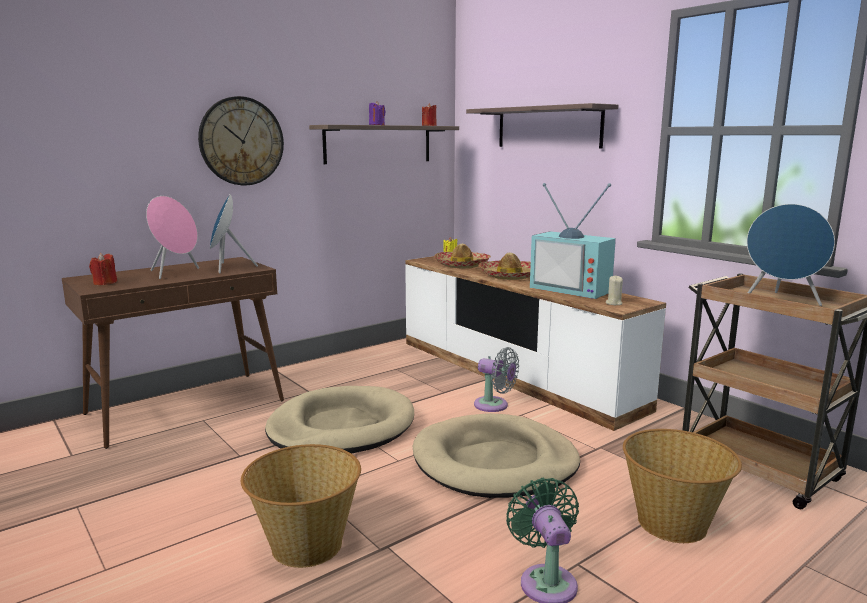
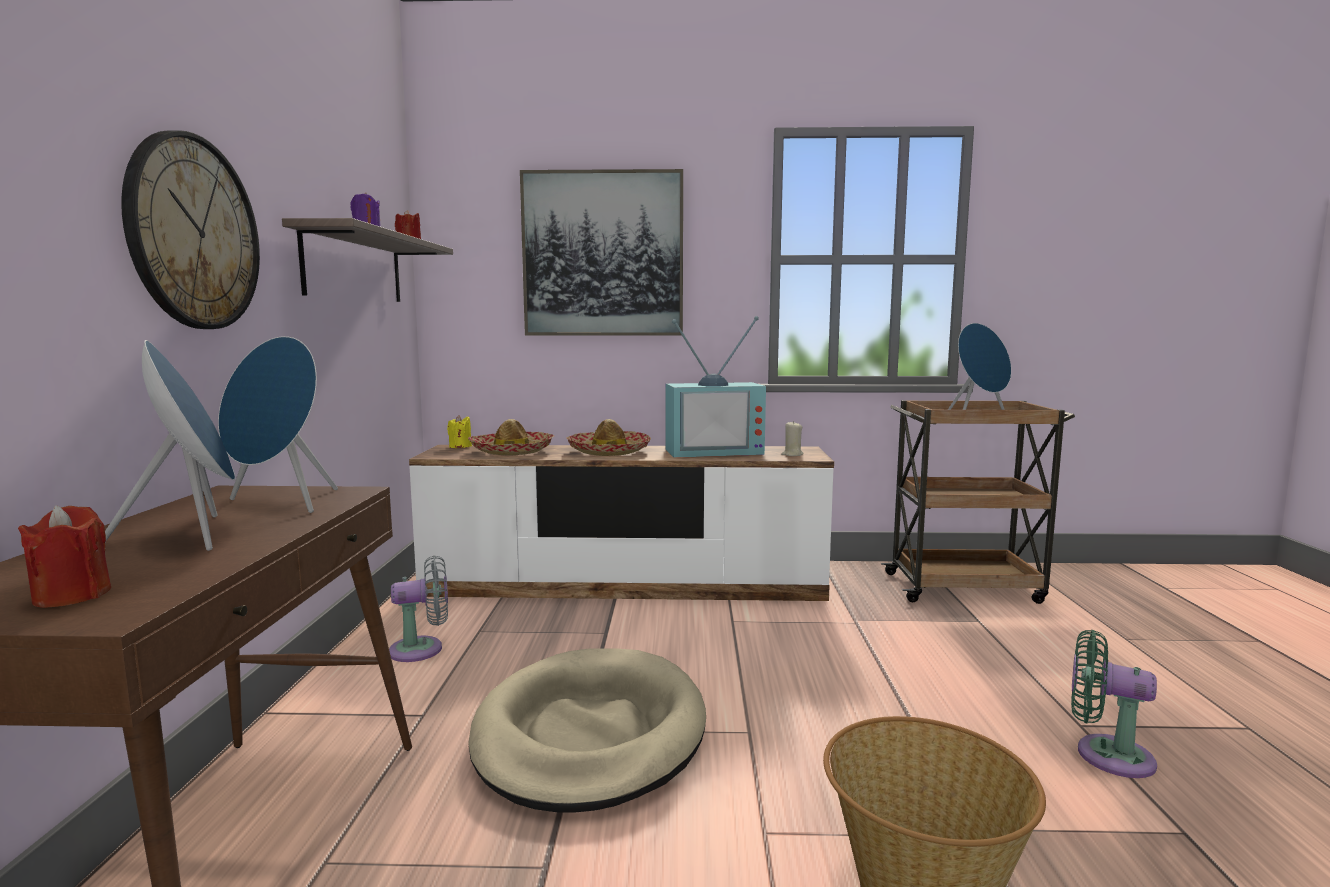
camera: 50 degrees left, 5 degrees down
(175, 273) = (194, 534): pink speaker -> blue speaker
(494, 406) = (689, 624): grey fan -> grey fan (422, 649)
(495, 462) = (827, 678): beige dog bed -> none
(548, 127) = (603, 254): shelf -> picture
(673, 523) = (1029, 653): basket -> none

